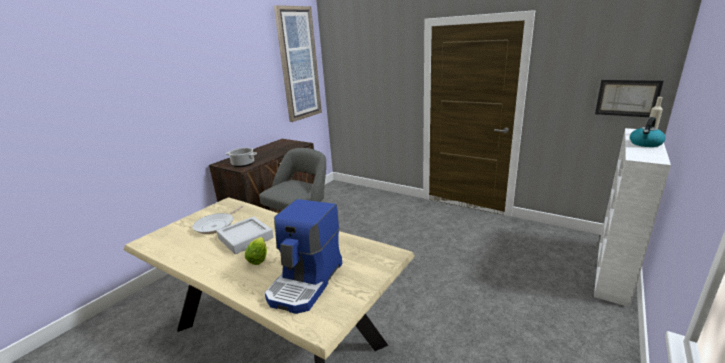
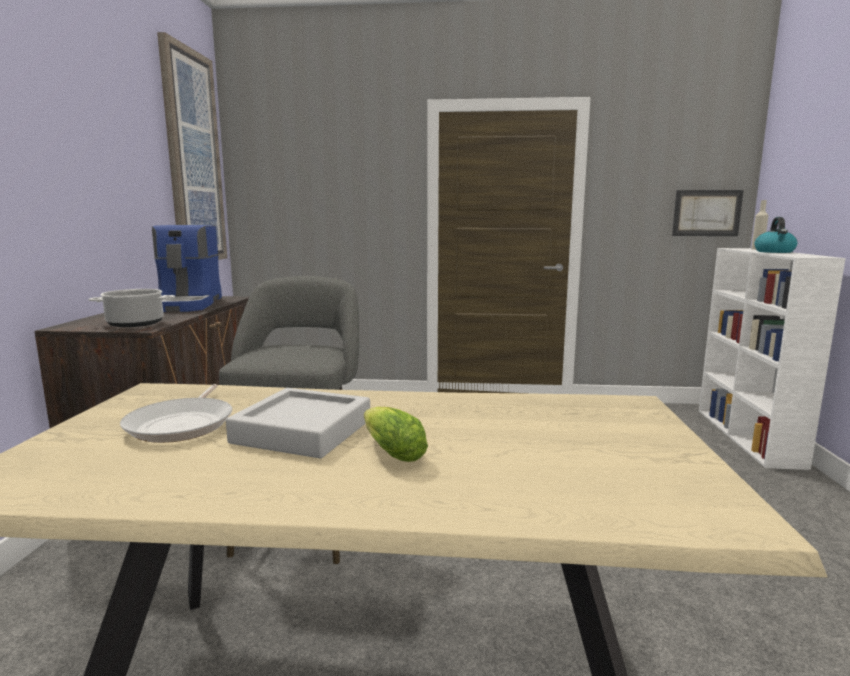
camera: 30 degrees left, 10 degrees down
(306, 282) = (570, 465): coffee machine -> coffee machine (188, 304)

